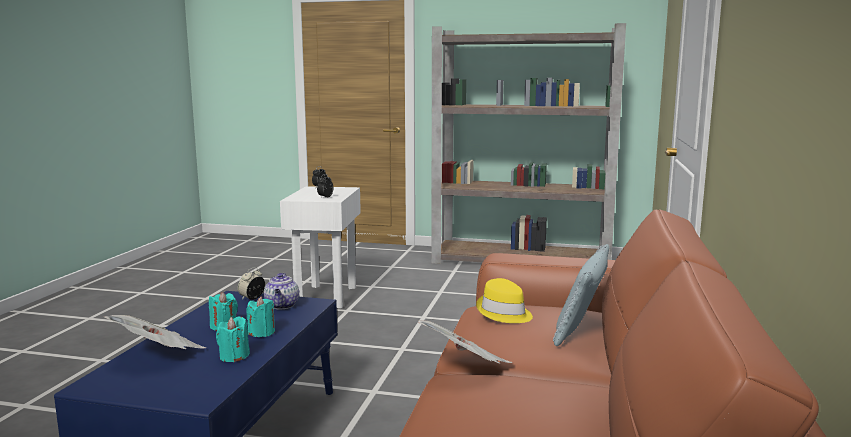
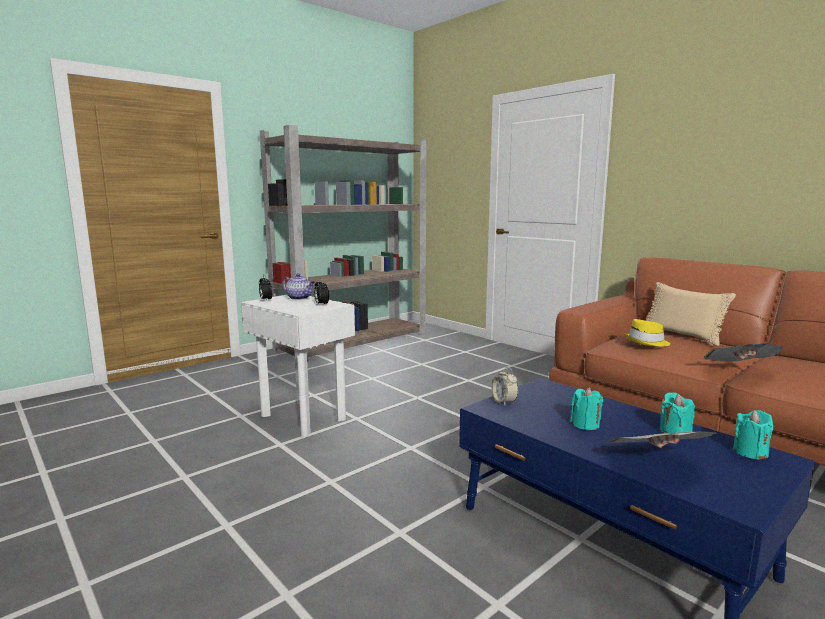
camera: 55 degrees left, 0 degrees up
(262, 332) = (614, 413): turquoise candle -> turquoise candle (750, 452)
(282, 306) = (541, 395): teapot -> teapot (300, 298)
(580, 327) = (682, 336): blue pillow -> beige pillow

